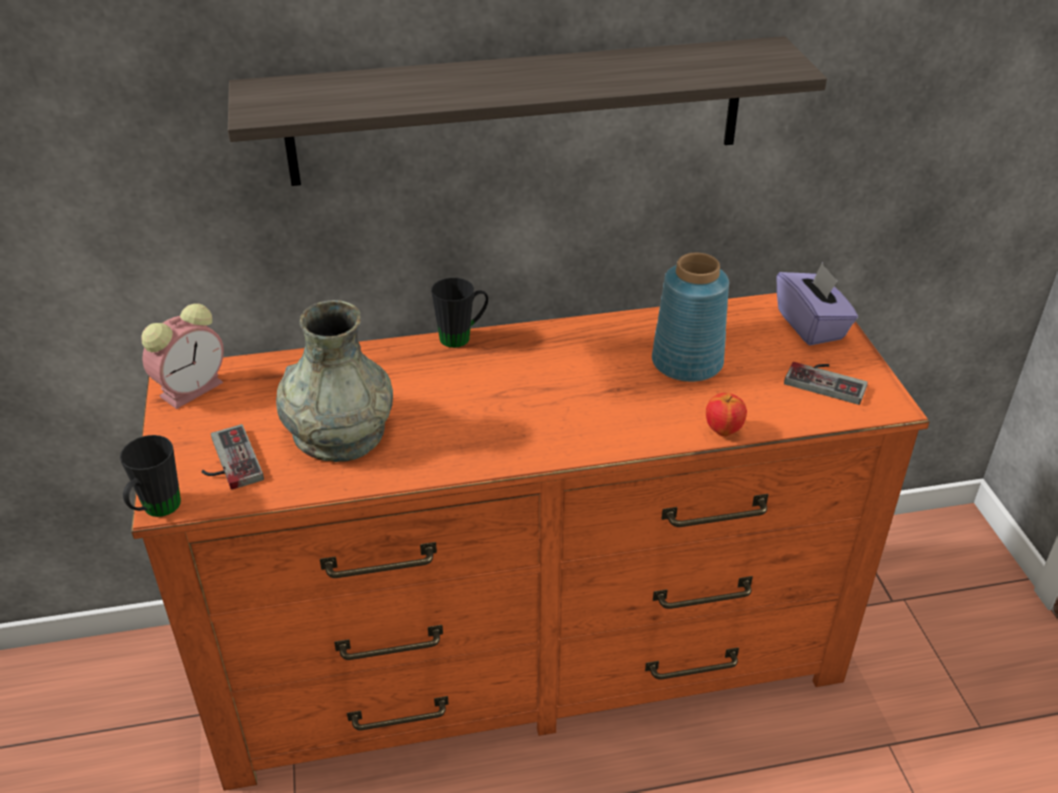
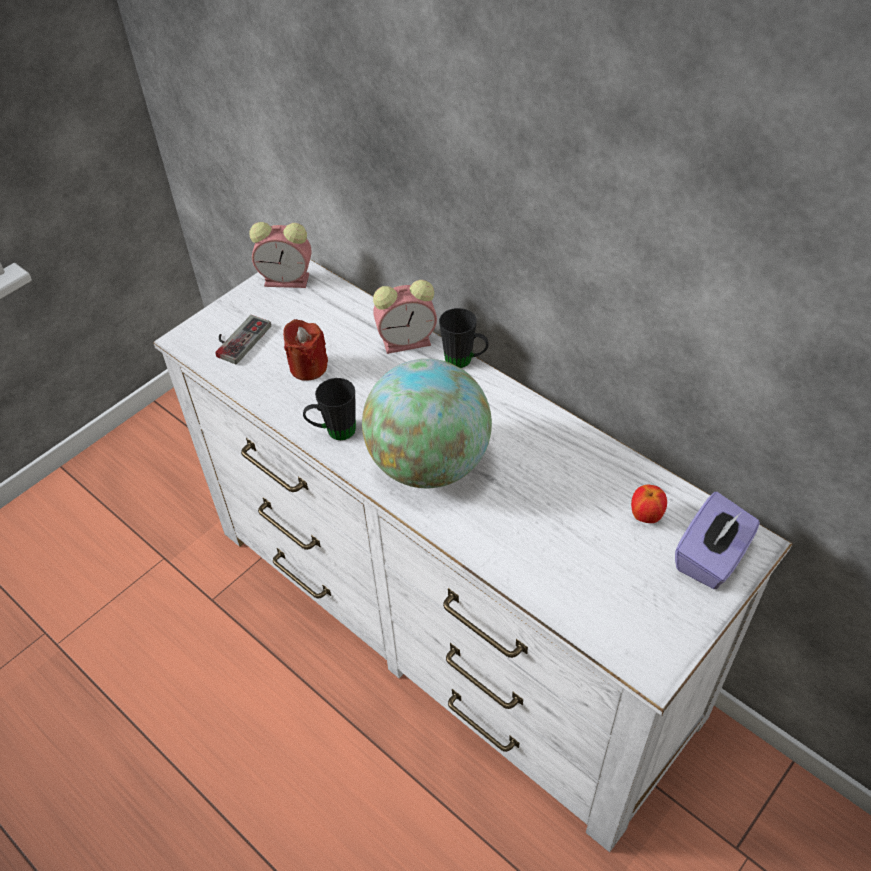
camera: 55 degrees right, 10 degrees up
(156, 511) = (174, 340): black mug -> black mug (333, 432)
(339, 431) = (308, 367): grey vase -> red candle
(392, 355) = (408, 341): none -> alarm clock
(518, 111) = (535, 209): shelf -> none
(528, 654) = (447, 619): orange dresser -> white dresser
(560, 415) = (429, 464): none -> globe
(687, 363) = (566, 503): blue vase -> none
(723, 431) = (503, 569): apple -> apple (646, 516)
(827, 380) = (641, 607): game controller -> none

